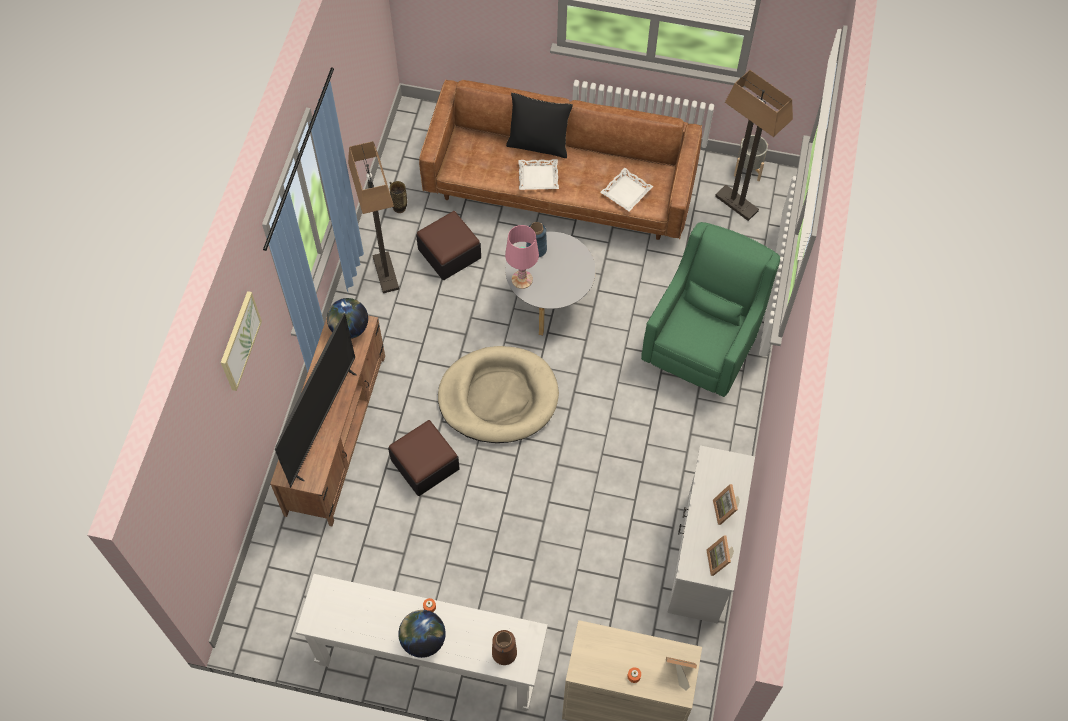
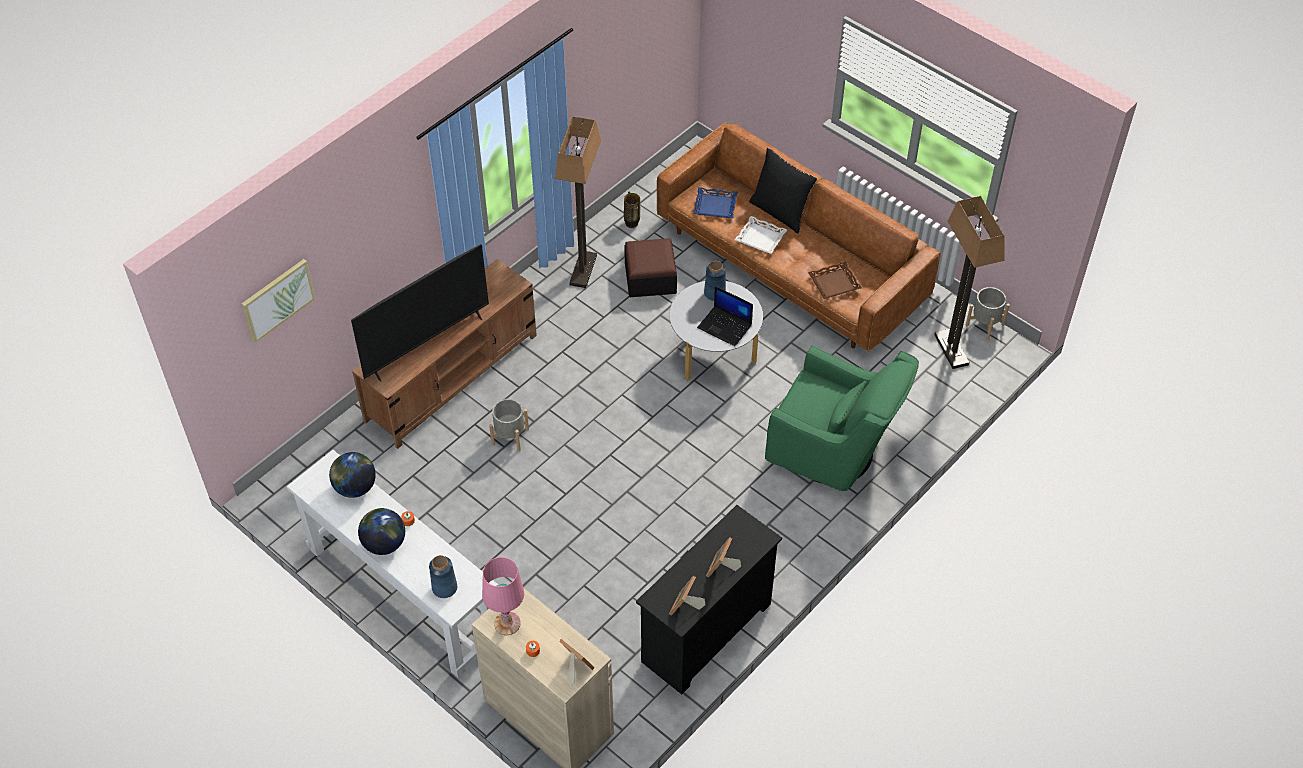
camera: 30 degrees right, 10 degrees down
(239, 340) = (366, 212): picture -> picture (277, 299)
(349, 328) = (501, 281): globe -> globe (355, 487)
(425, 464) = (510, 437): ottoman -> grey planter
(480, 164) = (715, 206): none -> blue tray
(498, 397) = (612, 413): beige dog bed -> none
(504, 653) = (445, 587): brown vase -> blue vase
(522, 279) = (684, 312): pink table lamp -> pink table lamp (507, 623)
(565, 276) = (725, 326): none -> laptop
(626, 192) = (834, 284): white tray -> brown tray
(702, 558) = (706, 633): white dresser -> black dresser
(703, 343) = (835, 453): green armchair -> green armchair turned 60 degrees clockwise

